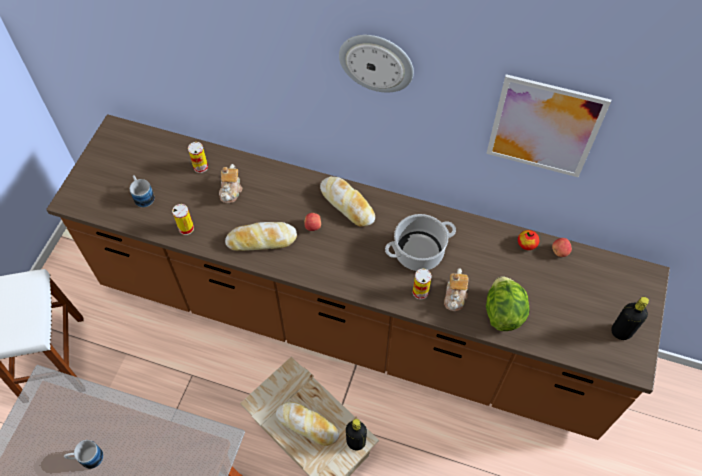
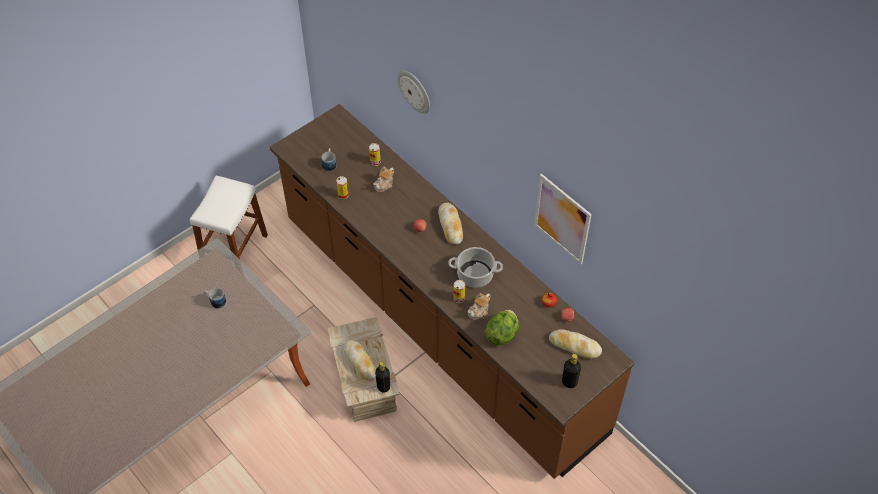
camera: 30 degrees right, 5 degrees down
(261, 240) = (383, 222): bread -> bread (574, 346)
(376, 62) = (481, 136): wall clock -> wall clock (415, 91)

